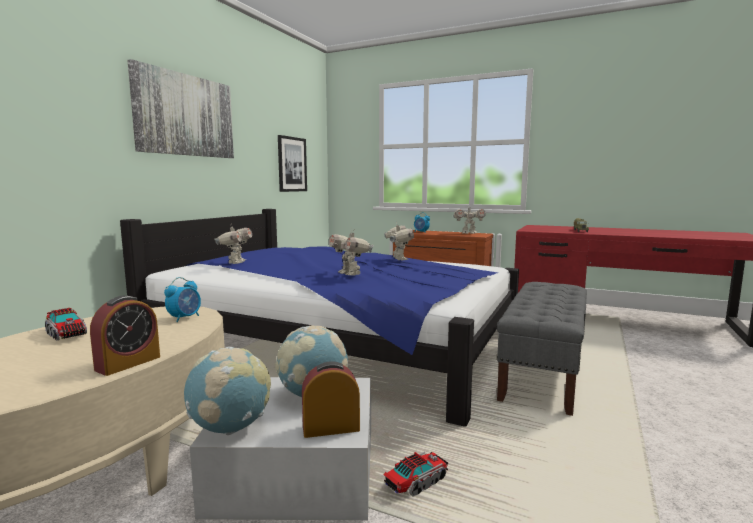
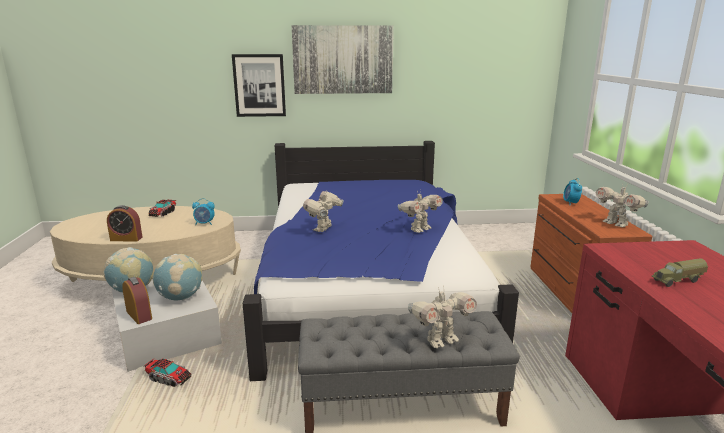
camera: 60 degrees right, 10 degrees up
(235, 262) = (328, 190): toy robot -> toy robot (440, 340)
(292, 164) = (483, 94): picture -> picture (259, 85)

